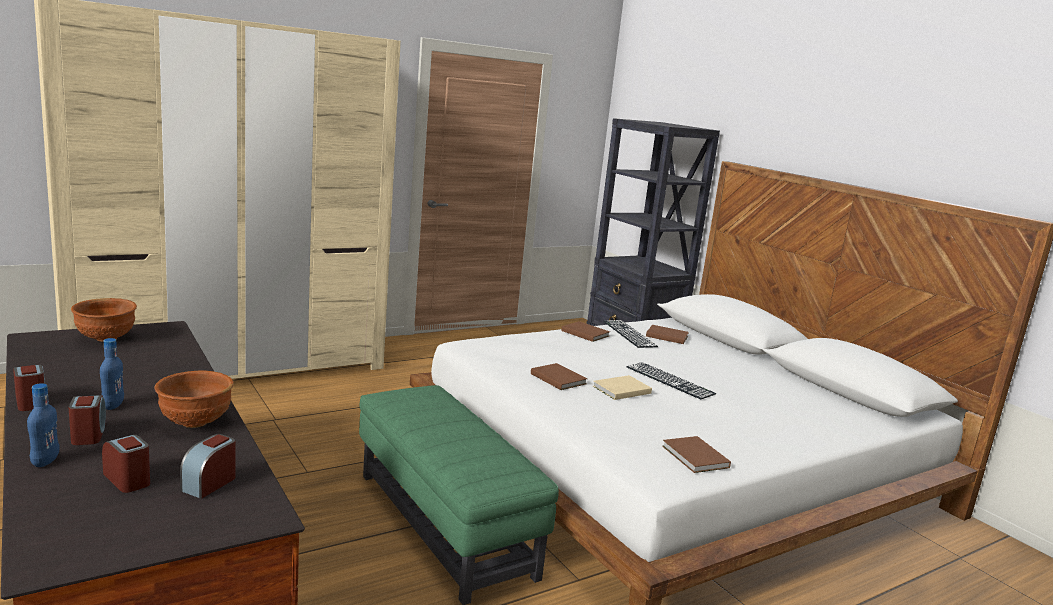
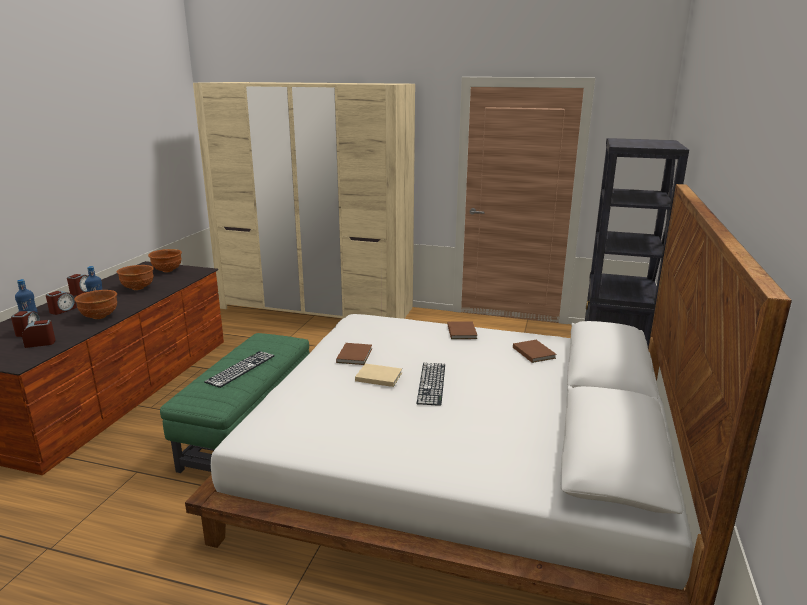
camera: 50 degrees right, 5 degrees up
(134, 372) = (138, 288): none -> brown bowl
(629, 334) = (499, 341): keyboard -> keyboard (240, 368)
(695, 458) = (301, 436): brown book -> none

